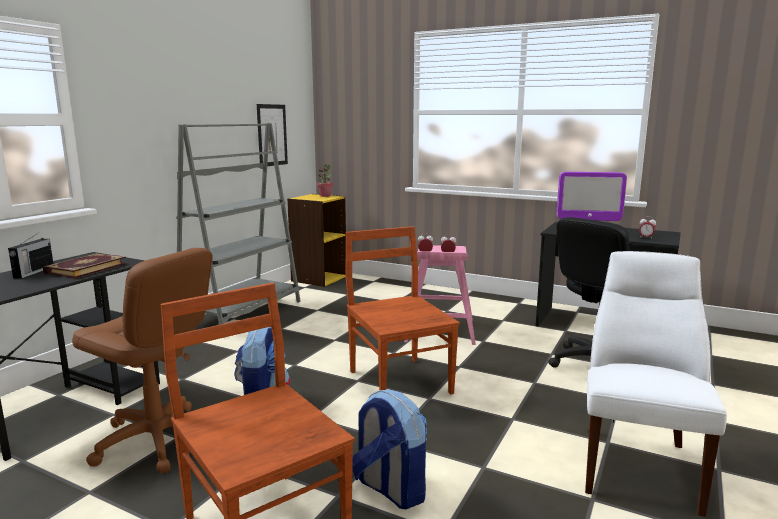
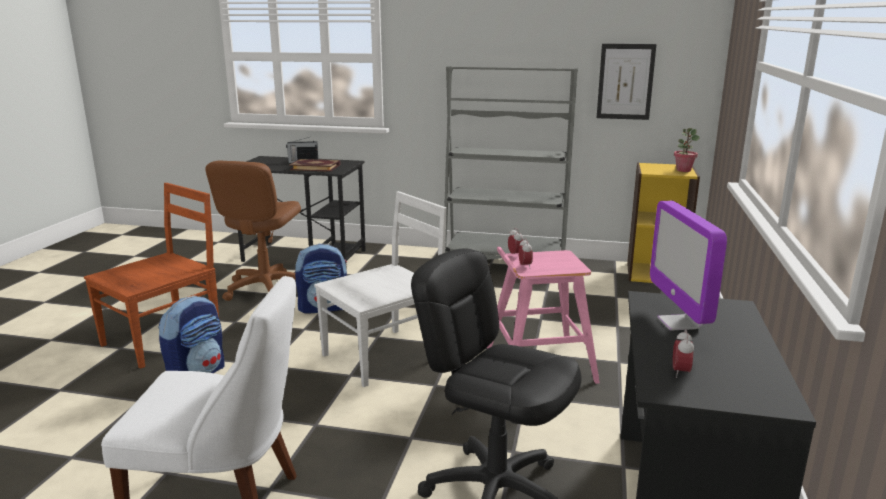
camera: 75 degrees right, 5 degrees up
(399, 380) = (384, 355): brown chair -> white chair

